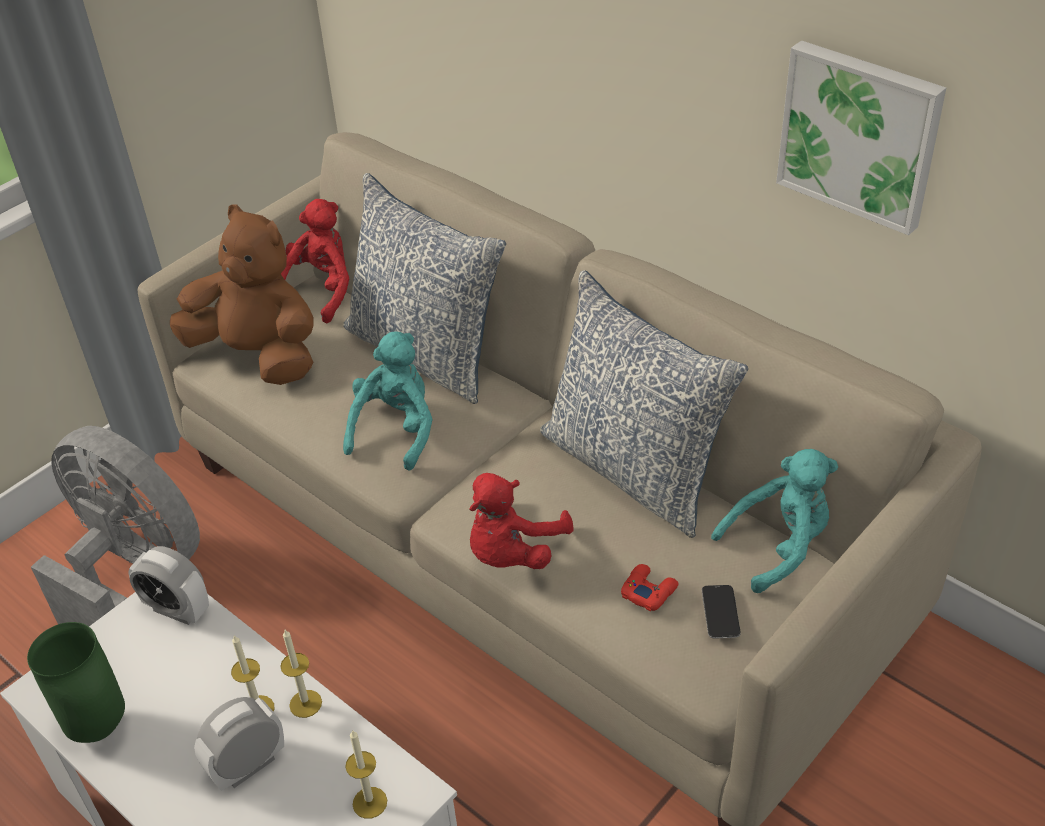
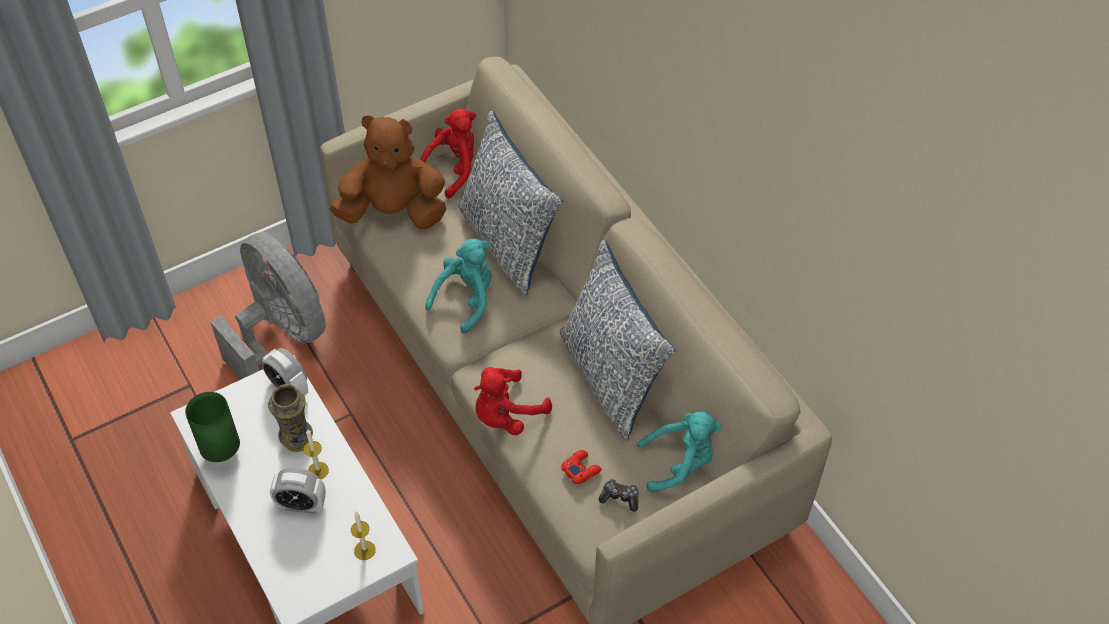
camera: 15 degrees right, 10 degrees up
(212, 677) = (297, 441): none -> vase
(248, 766) = (301, 505): alarm clock -> alarm clock turned 150 degrees counterclockwise
(259, 355) = (393, 212): brown plush toy -> brown plush toy turned 45 degrees counterclockwise
(305, 703) = (347, 476): candle -> none
(720, 612) = (620, 498): phone -> game controller
(860, 134) = (789, 219): picture -> none

